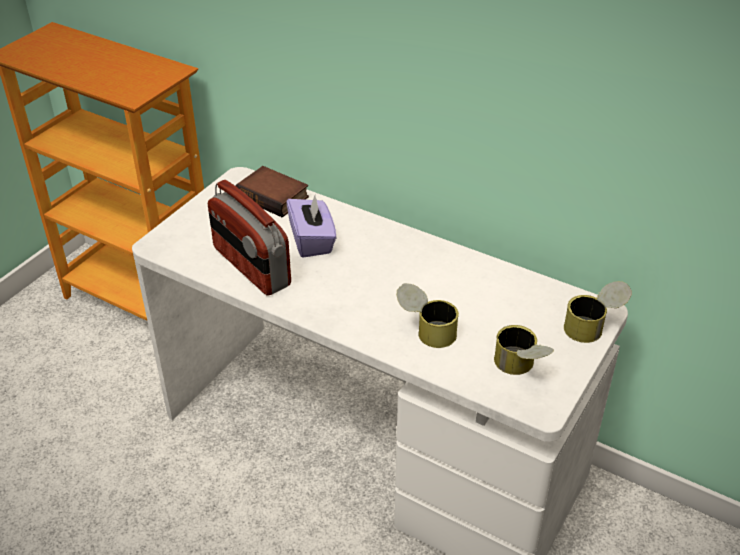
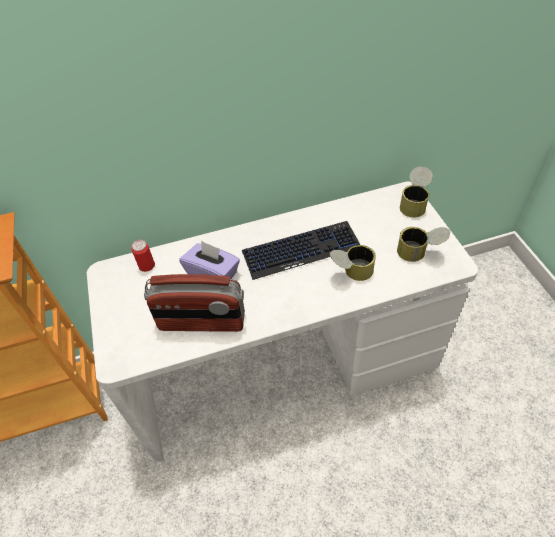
camera: 45 degrees left, 10 degrees up
(274, 196) = (147, 265): book -> can
(412, 279) = (301, 250): none -> keyboard

